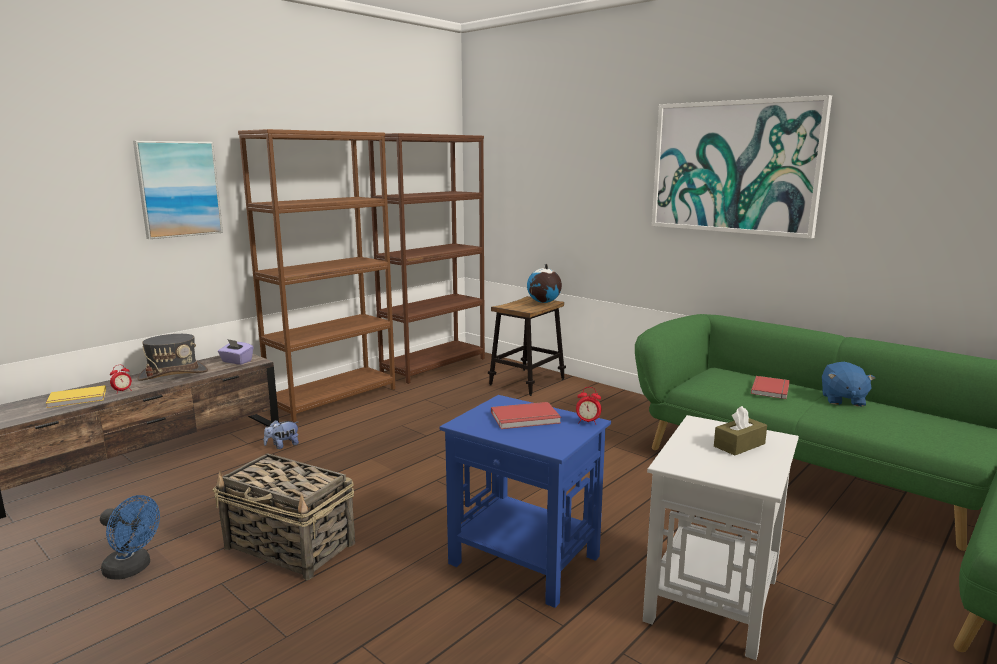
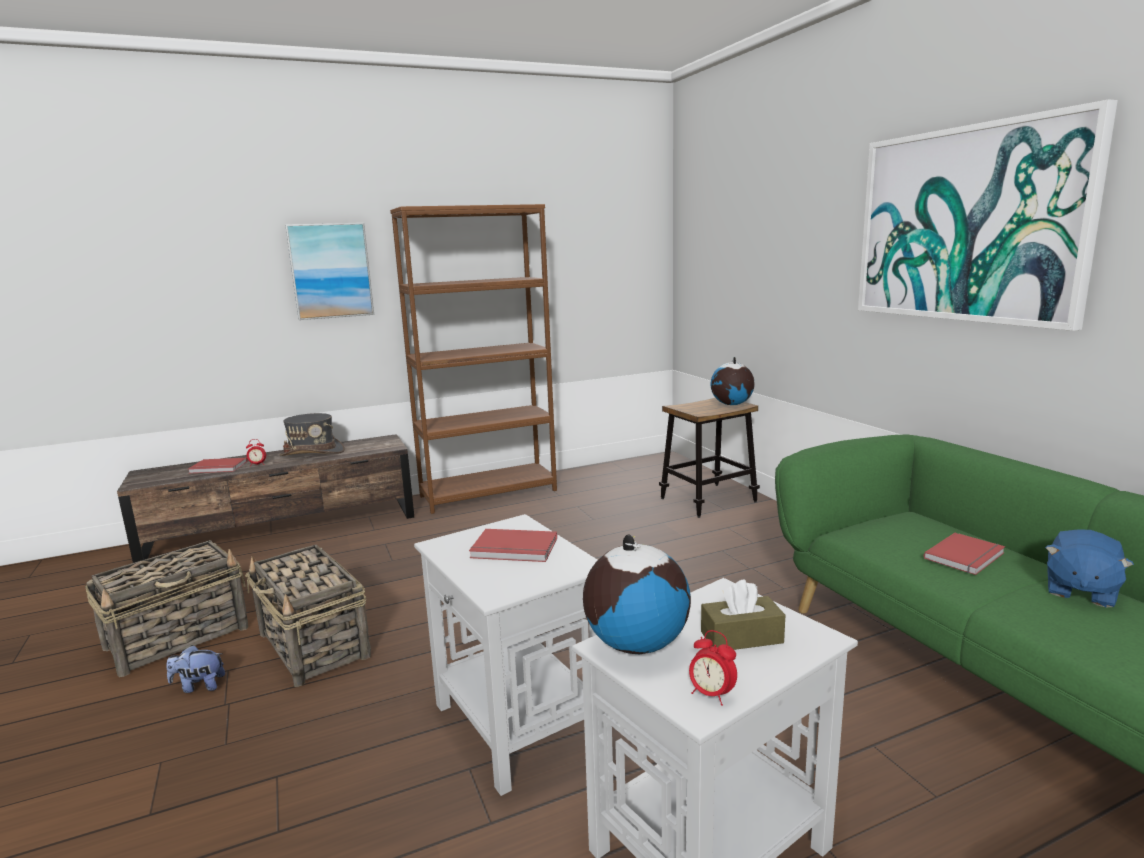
camera: 25 degrees right, 0 degrees up
(77, 399) = (218, 468): yellow book -> red book
(132, 569) = (179, 637): blue fan -> basket
(236, 361) = (376, 445): purple tissue box -> none
(282, 445) = (400, 537): plush toy -> plush toy (199, 686)
(434, 365) = (619, 469): brown bookcase -> none
(526, 560) = (520, 724): blue side table -> white side table
(587, 422) = (579, 566): alarm clock -> alarm clock (711, 695)
(685, 460) = (636, 644): none -> globe

